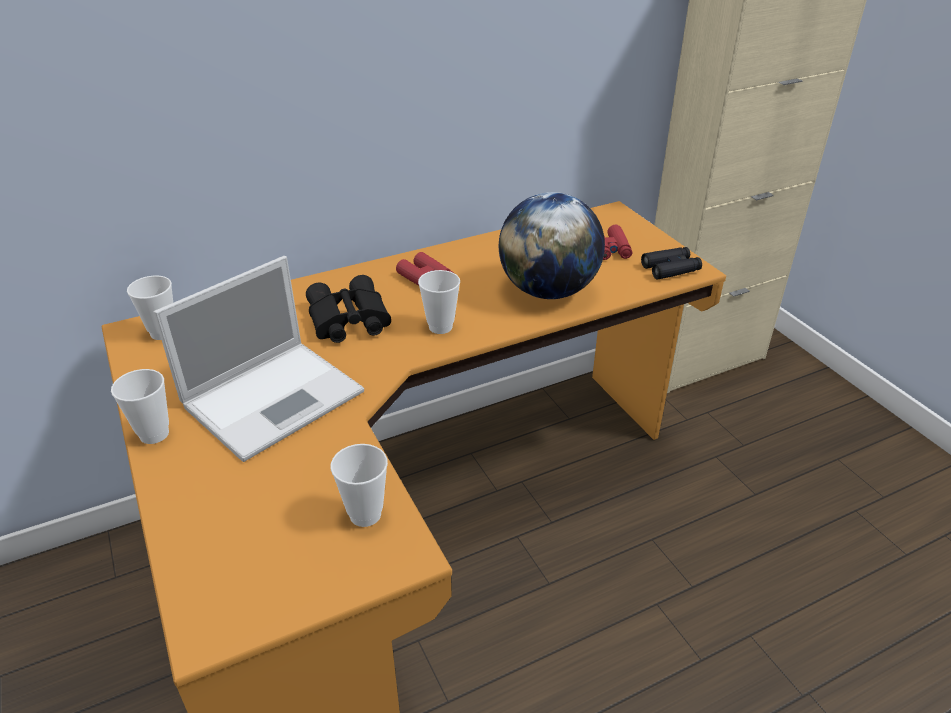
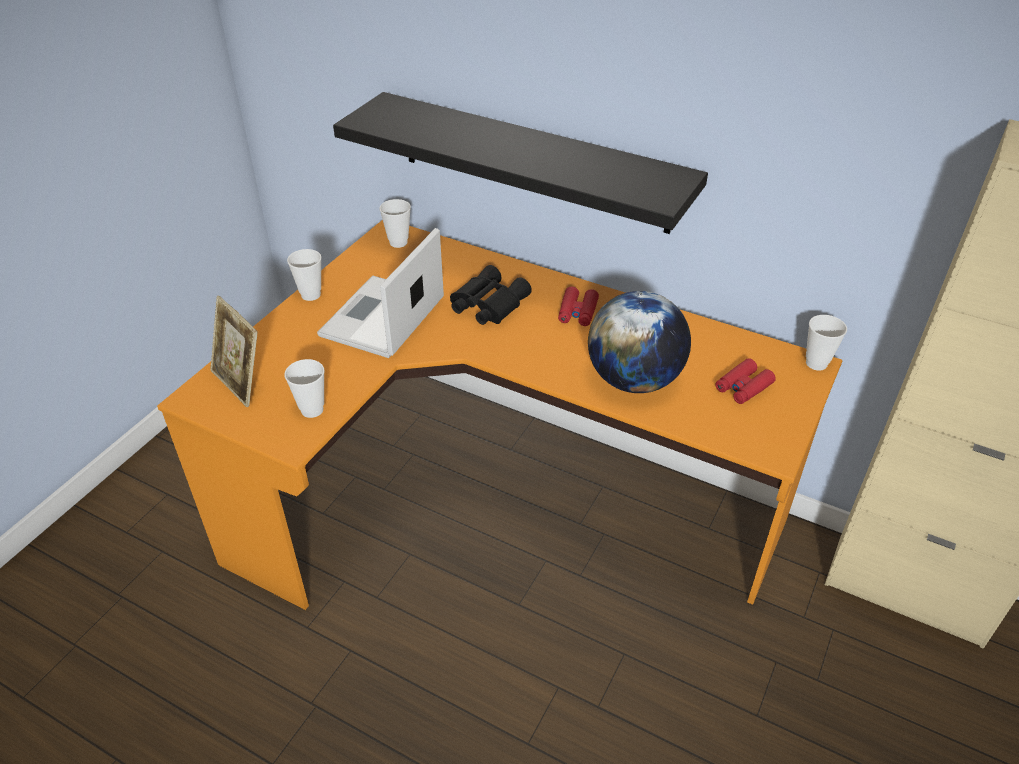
camera: 55 degrees right, 5 degrees up
(239, 563) = (241, 383): none -> picture frame
(276, 397) = (382, 319): laptop -> laptop turned 105 degrees clockwise
(295, 152) = (533, 162): none -> black shelf
(440, 327) = (525, 348): cup -> cup (816, 363)
(670, 268) = (757, 437): black binoculars -> none

